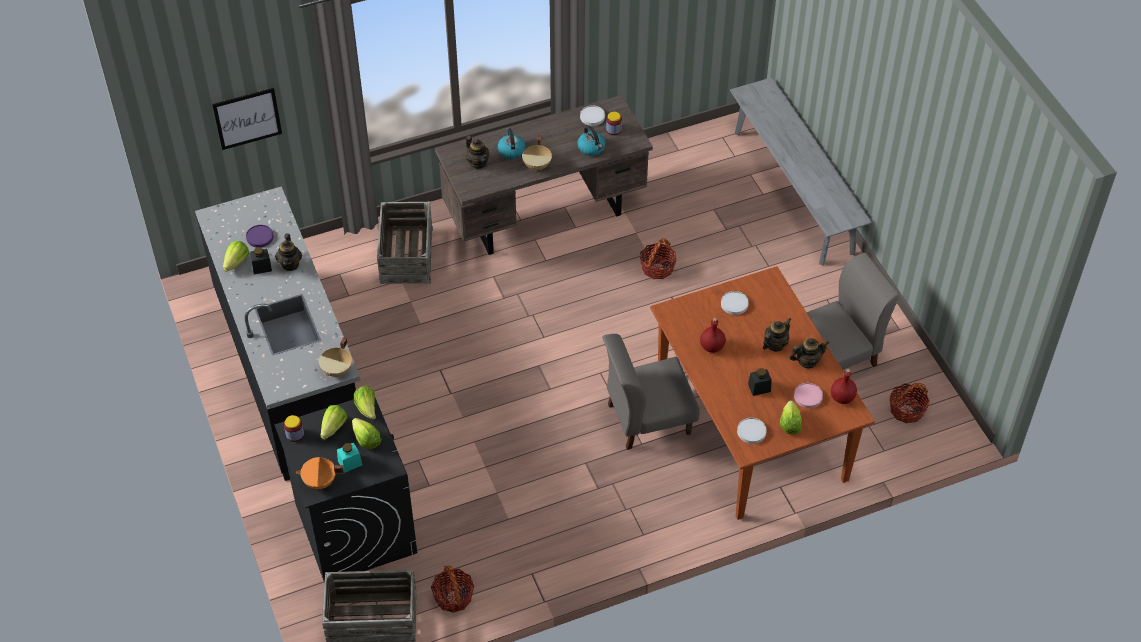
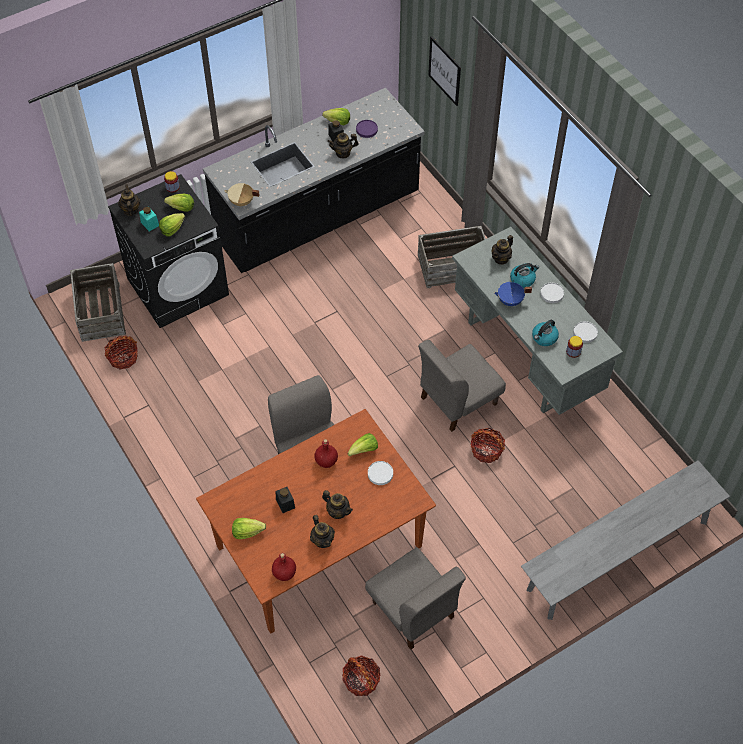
camera: 80 degrees right, 5 degrees up
(320, 482) = (130, 210): orange cooking pot -> teapot
(367, 408) = (202, 224): lettuce -> lettuce (364, 450)
(537, 165) = (510, 301): beige cooking pot -> blue cooking pot
(545, 214) = (527, 355): brown desk -> grey desk
(590, 280) = (458, 400): none -> grey chair
(751, 432) = (235, 502): white plate -> white plate (551, 294)
(808, 396) = (281, 544): pink plate -> none

